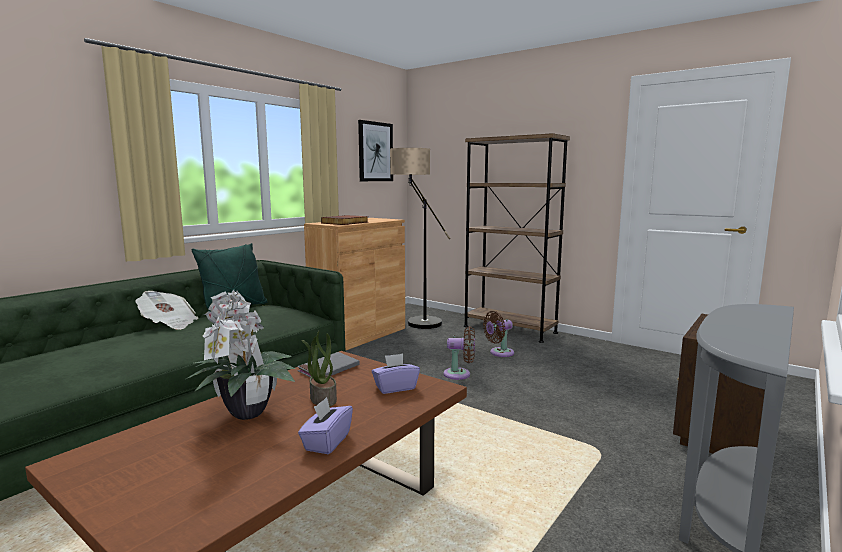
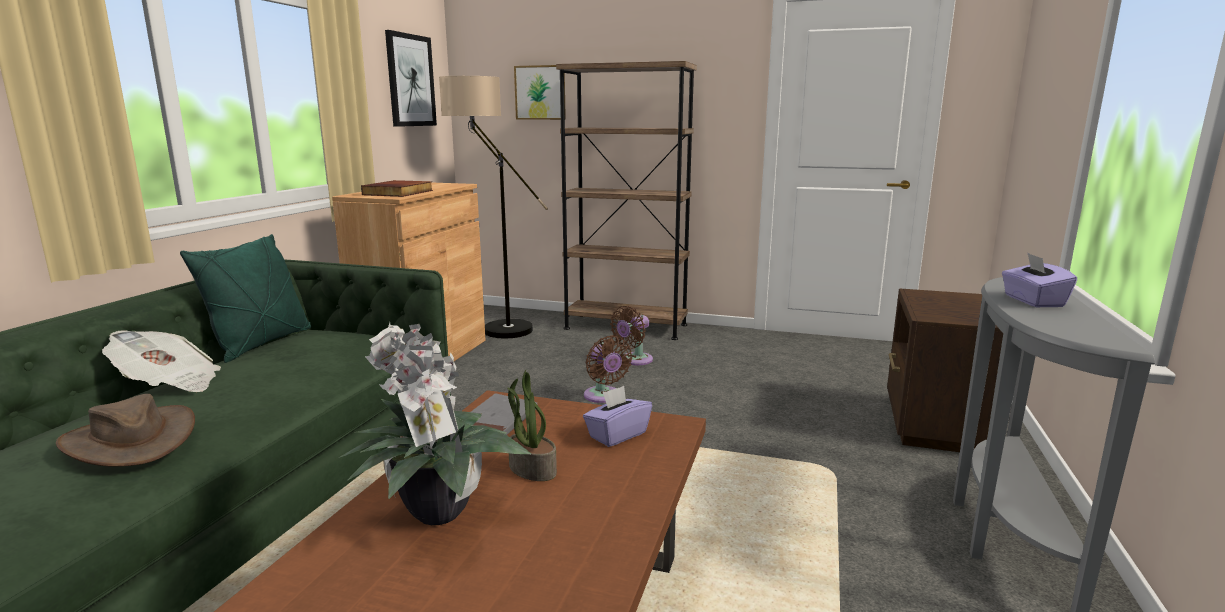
camera: 20 degrees left, 5 degrees up
(126, 349) = (130, 440): none -> brown hat
(326, 442) = (599, 534): purple tissue box -> purple tissue box (1032, 301)
(460, 374) = (603, 397): brown fan -> brown fan turned 75 degrees clockwise
(462, 158) = (541, 92): none -> picture

